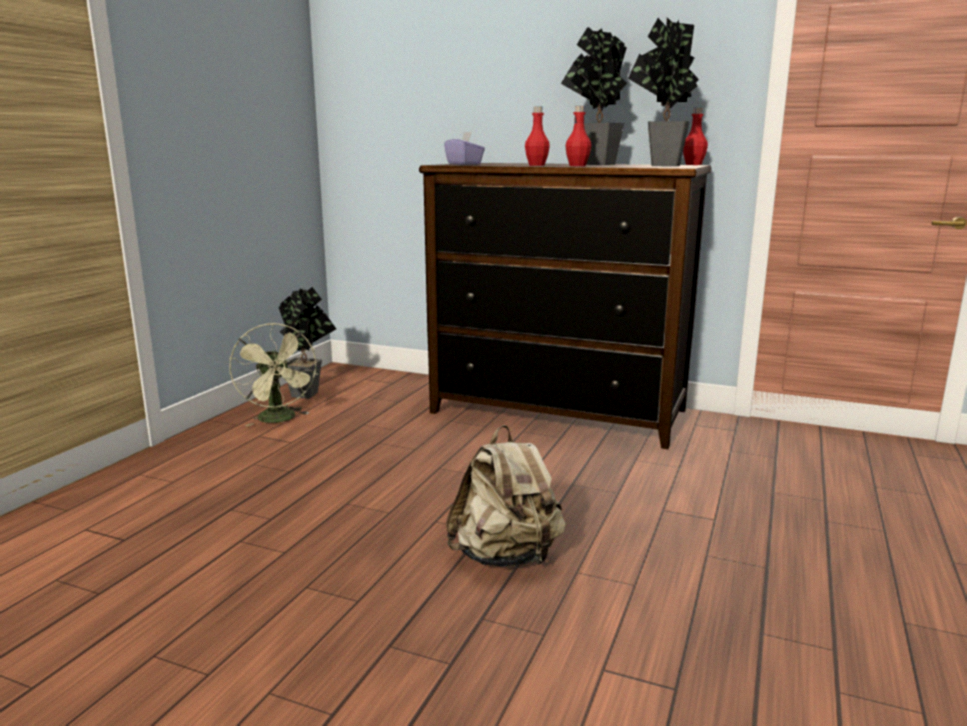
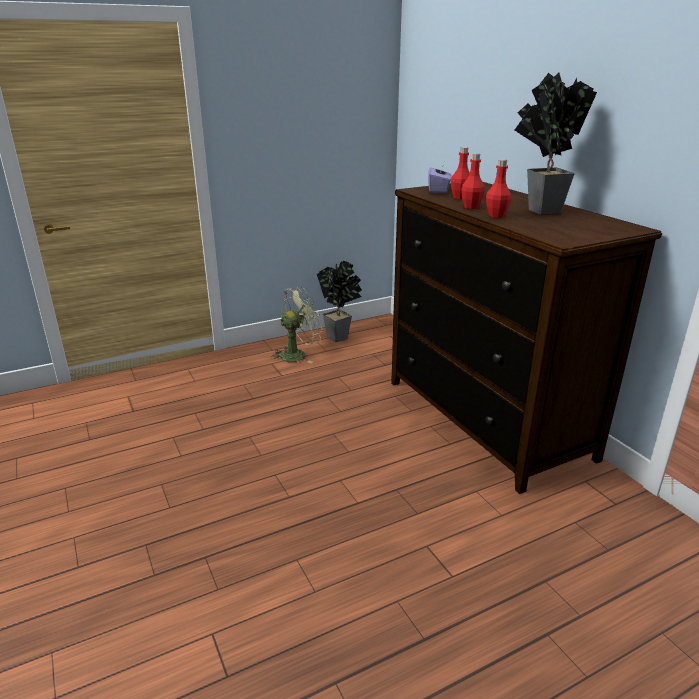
camera: 40 degrees right, 10 degrees up
(280, 419) = (298, 354): green fan -> green fan turned 135 degrees counterclockwise
(506, 557) = (275, 523): beige backpack -> none
(661, 166) = (574, 230): potted plant -> none
(693, 164) = (635, 228): red bottle -> red bottle (460, 197)

